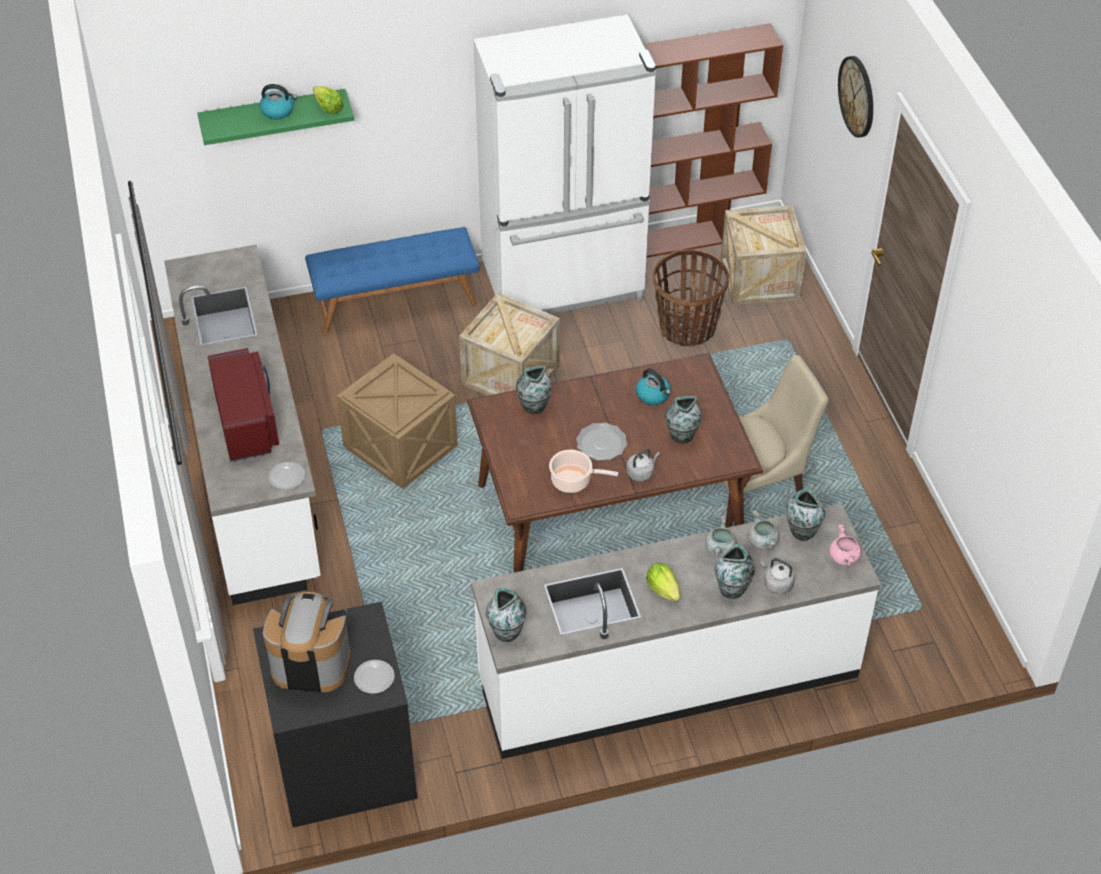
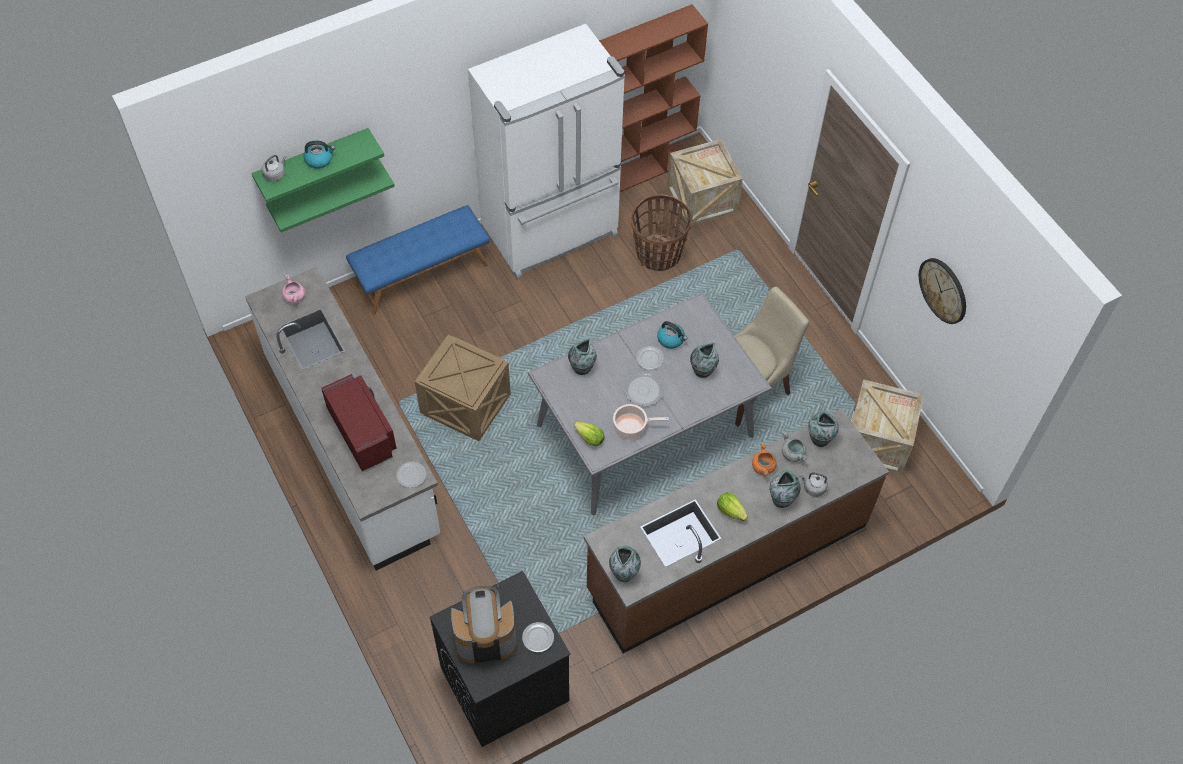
camera: 15 degrees left, 10 degrees up
(286, 160) = (325, 190): none -> green shelf
(328, 108) = (360, 149): lettuce -> lettuce (589, 439)
(510, 375) = (533, 323): crate -> crate (877, 441)
(610, 514) = (645, 429): brown dining table -> grey dining table
(620, 411) = (649, 358): none -> plate
(641, 472) = (681, 409): grey kettle -> grey kettle (275, 174)
(667, 677) = (726, 557): white counter -> brown counter
(720, 549) = (763, 467): grey cooking pot -> orange cooking pot
(844, 557) = (857, 454): pink cooking pot -> pink cooking pot (295, 297)
(857, 96) = (781, 65): wall clock -> wall clock (943, 290)

